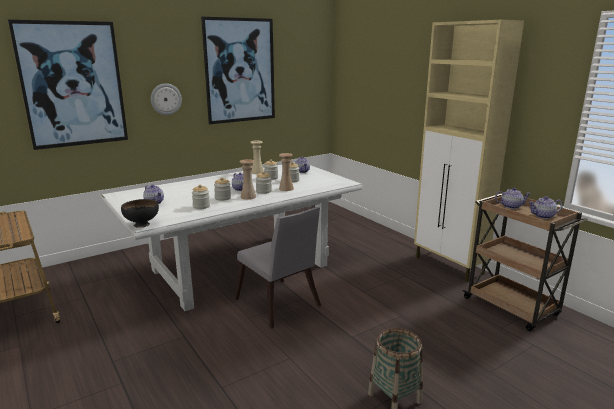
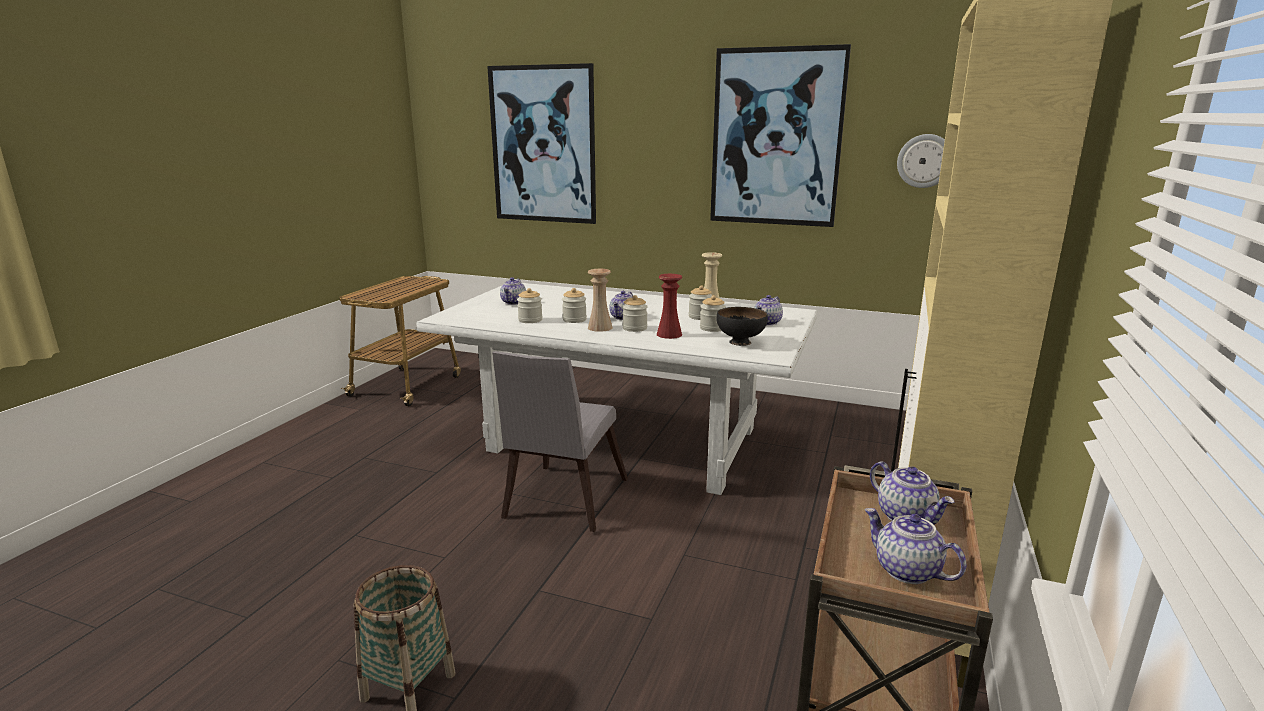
camera: 55 degrees right, 0 degrees up
(142, 225) = (440, 317): black bowl -> black bowl (740, 342)
(166, 99) = (651, 174): wall clock -> wall clock (924, 161)
(286, 188) = (669, 334): beige vase -> red vase

